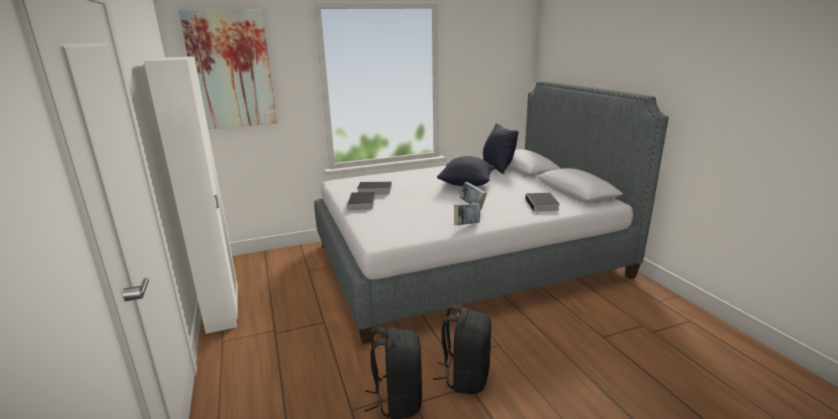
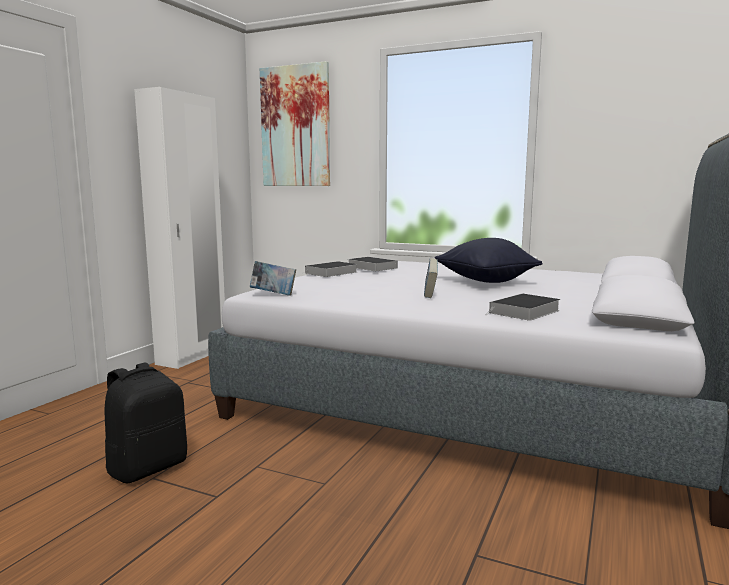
camera: 45 degrees right, 10 degrees down
(465, 377) = (231, 487): black backpack -> none
(467, 225) = (366, 303): book -> book (273, 295)
(498, 167) = (592, 279): black pillow -> none

